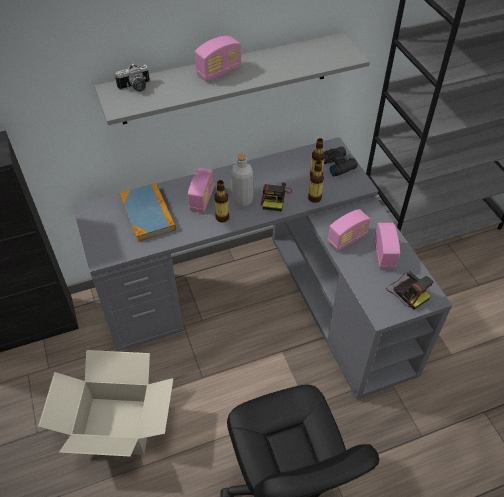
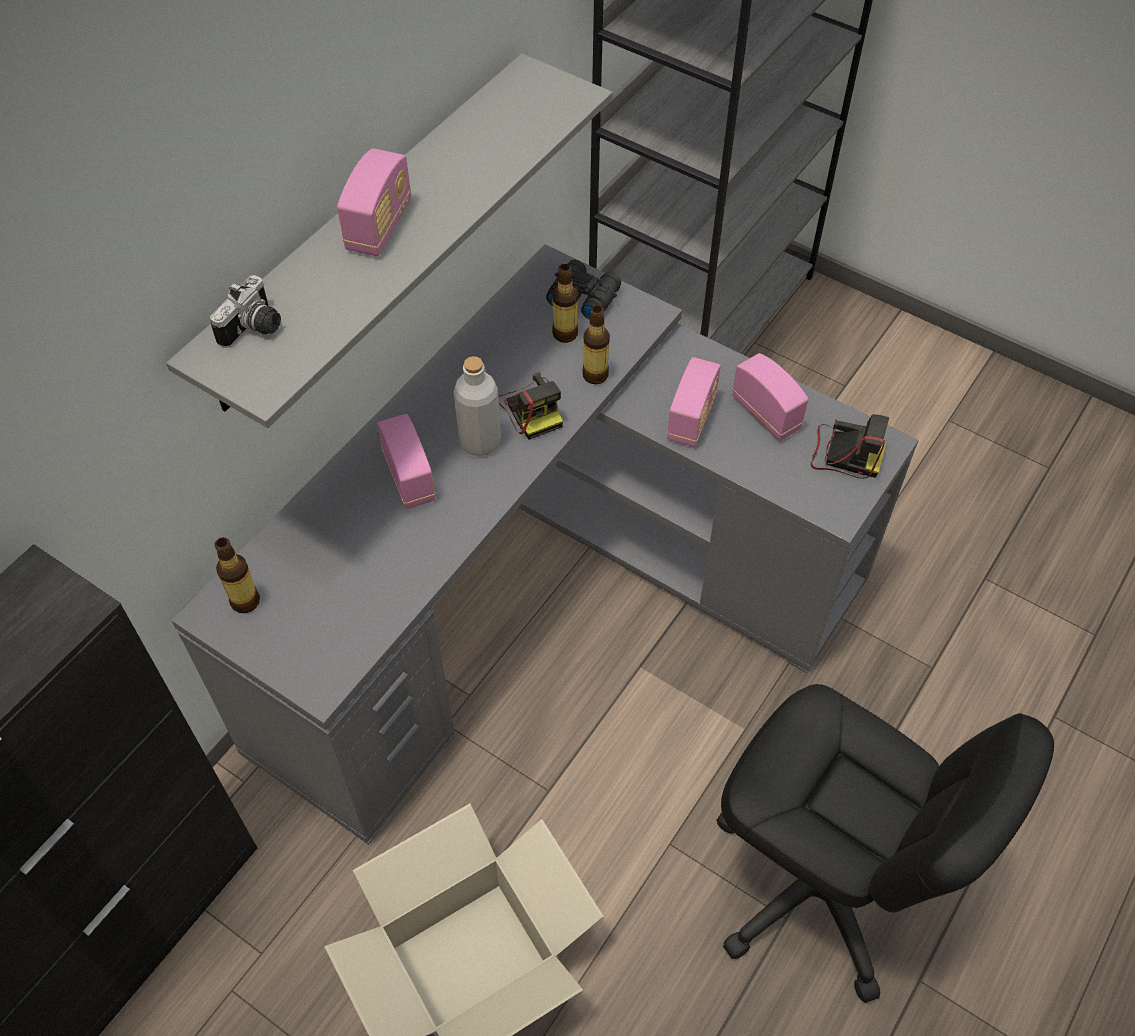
camera: 35 degrees left, 5 degrees up
(148, 214) = (335, 557): book -> none
(222, 217) = (473, 491): bottle -> bottle (245, 601)

